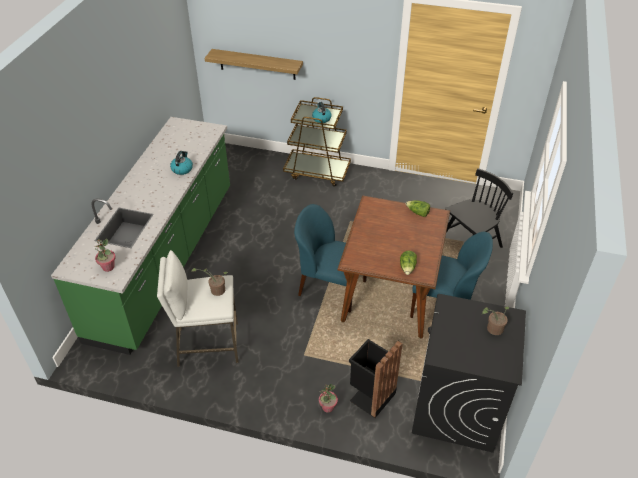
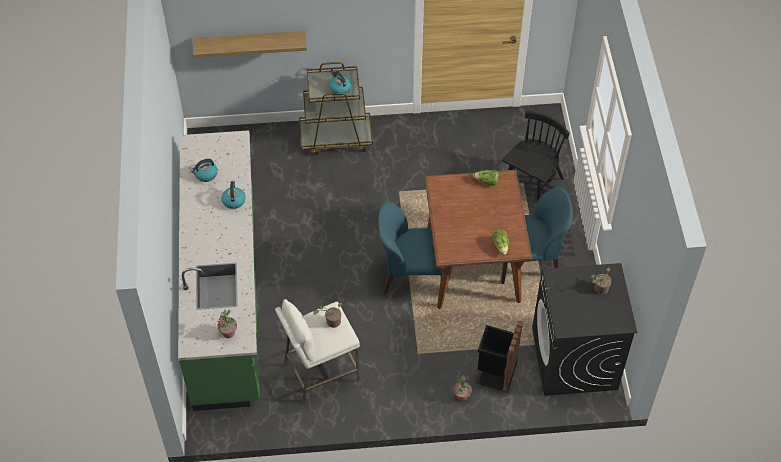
camera: 20 degrees left, 10 degrees up
(172, 146) = (205, 175): none -> kettle

